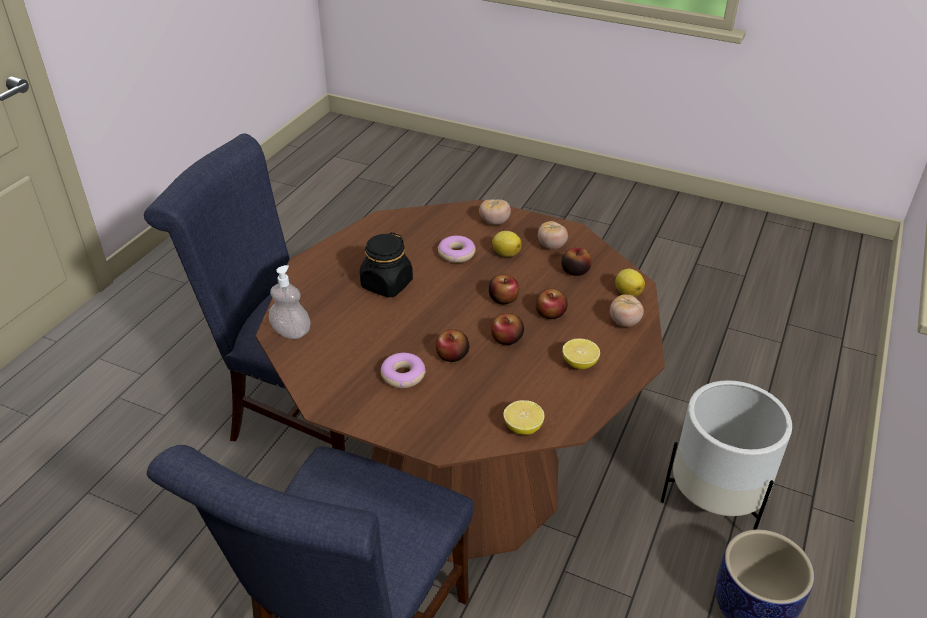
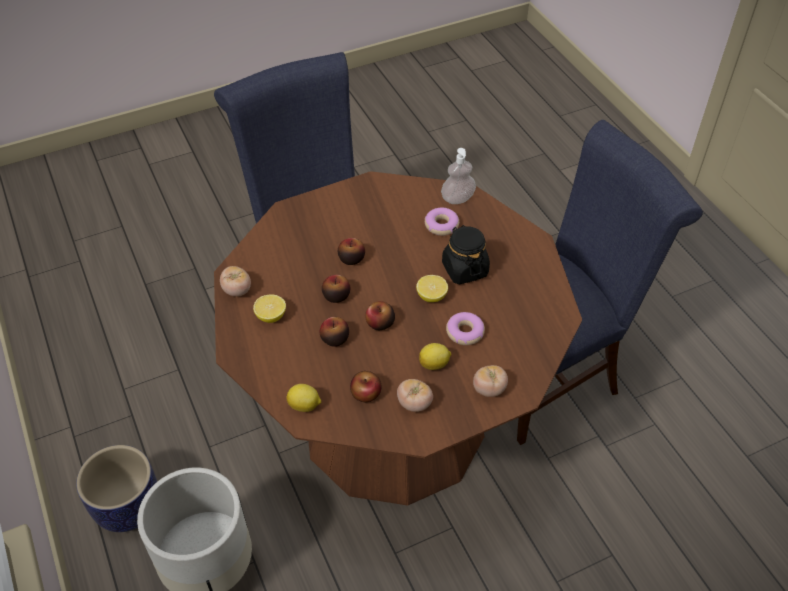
camera: 130 degrees right, 10 degrees up
(403, 375) = (359, 226): donut -> donut (441, 225)
(523, 428) = (256, 251): lemon -> lemon (431, 296)
(624, 322) = (278, 375): tomato -> tomato (237, 290)

